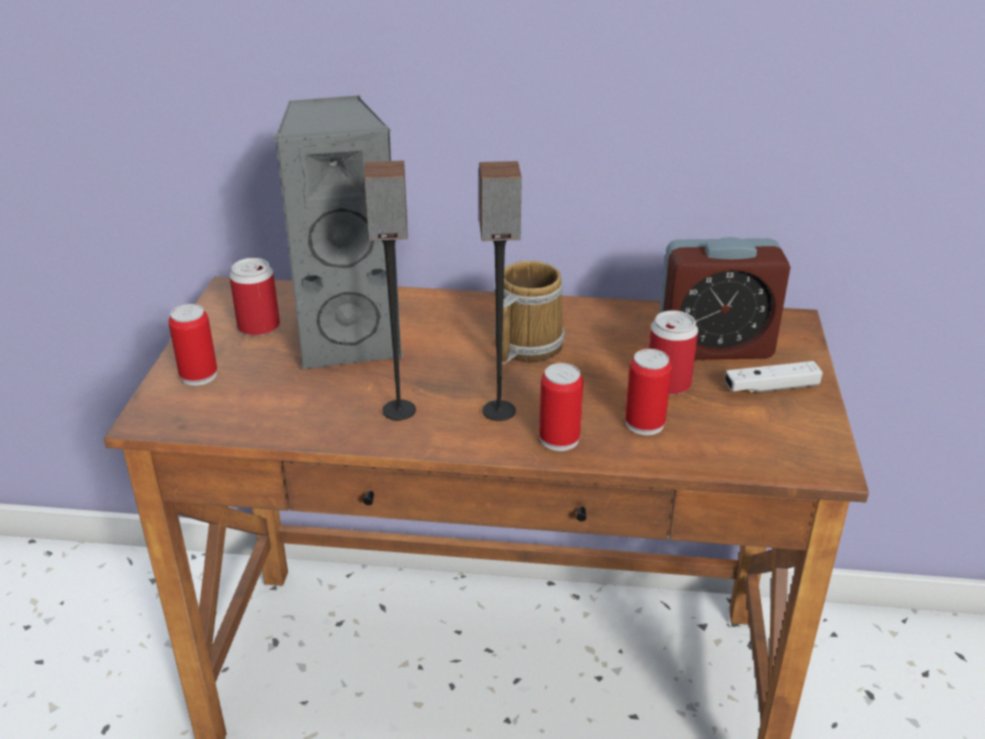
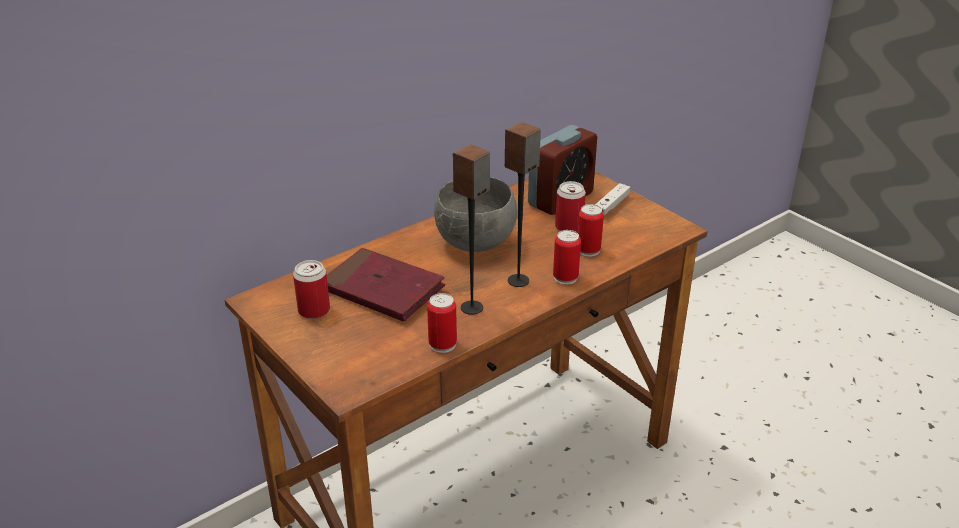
camera: 45 degrees left, 0 degrees up
(198, 375) = (330, 354): can -> can (442, 344)
(350, 341) = (382, 289): grey speaker -> red book
(524, 346) = (476, 244): mug -> grey bowl

